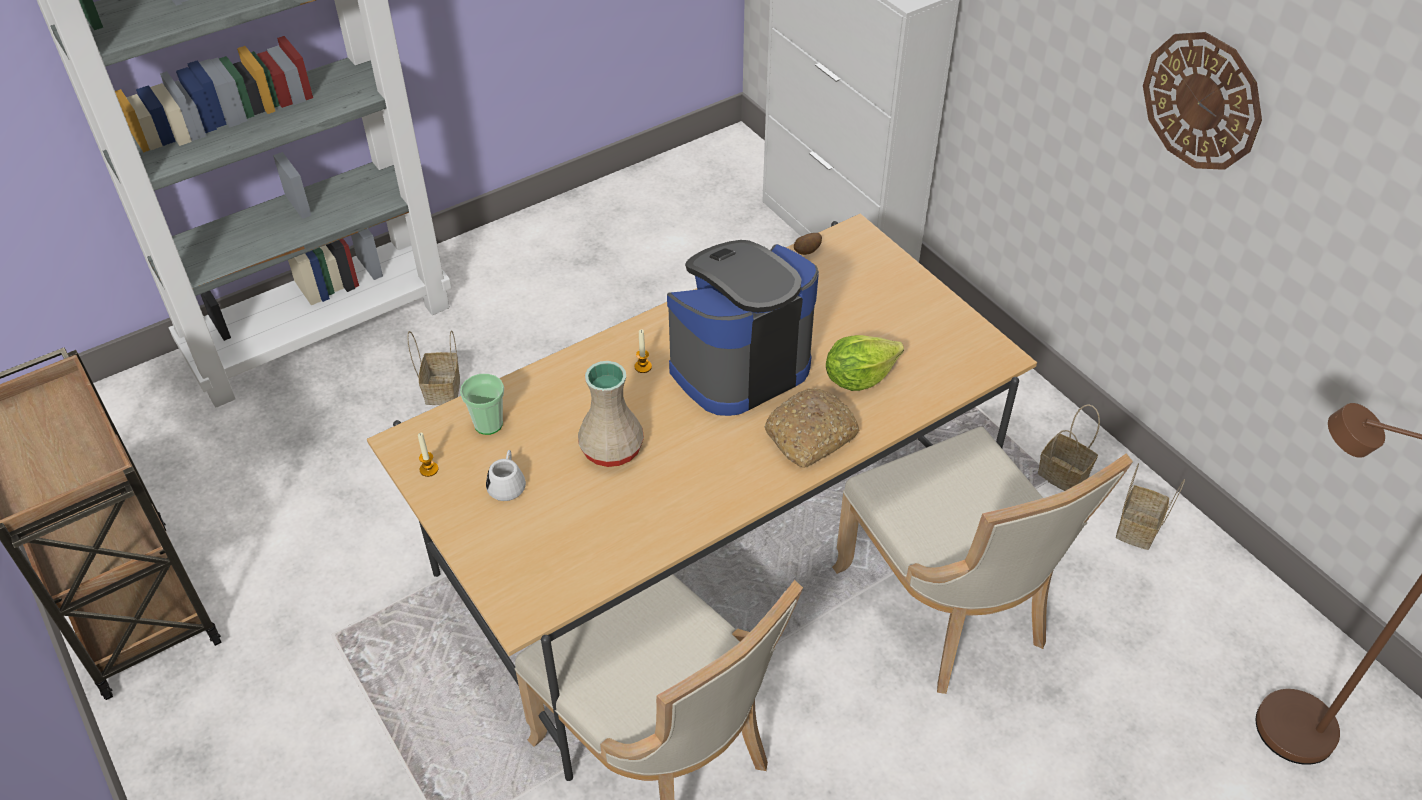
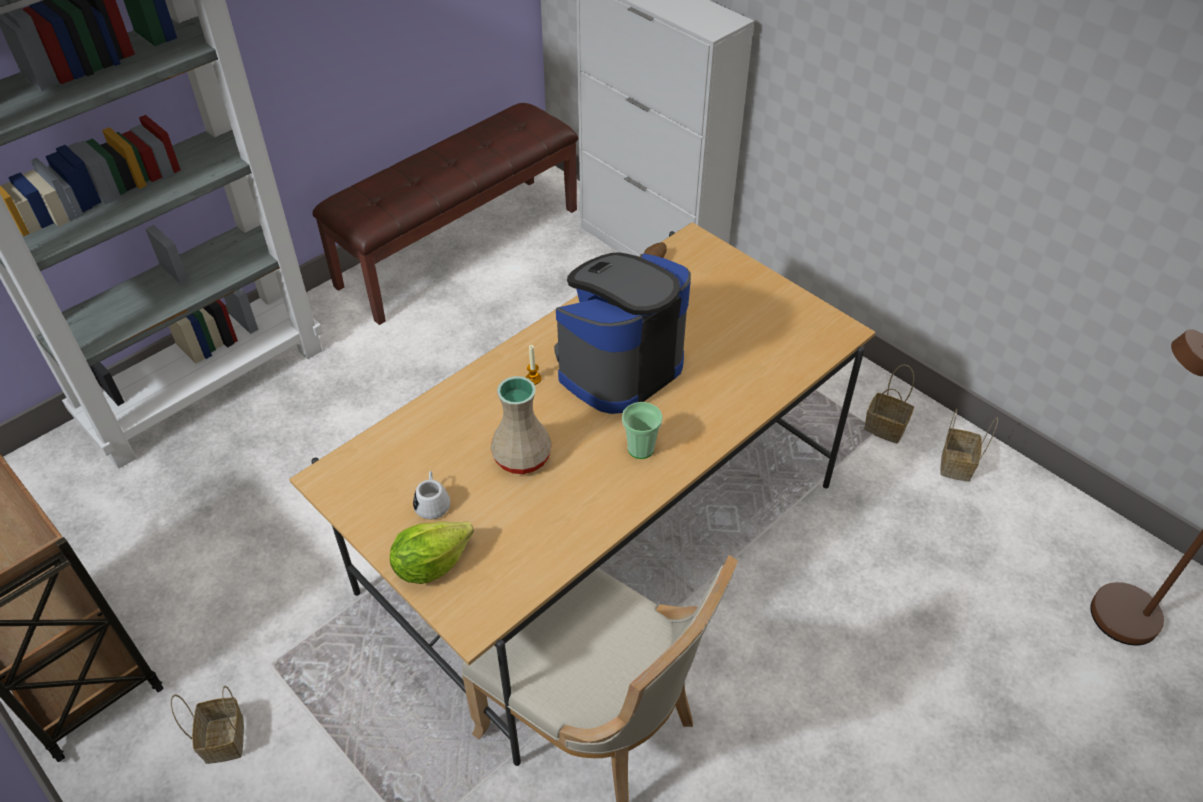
camera: 10 degrees left, 0 degrees up
(429, 469) = (355, 499): candle -> none
(442, 389) = (329, 424): basket -> basket (223, 737)
(488, 424) = (402, 449): cup -> cup (640, 448)
(621, 208) = (459, 246): none -> brown bench
(810, 436) = (698, 422): bread -> none
(858, 377) = (727, 364): lettuce -> lettuce (431, 564)
(949, 609) = (817, 557): beige chair -> none
(1202, 101) = (991, 88): wall clock -> none

